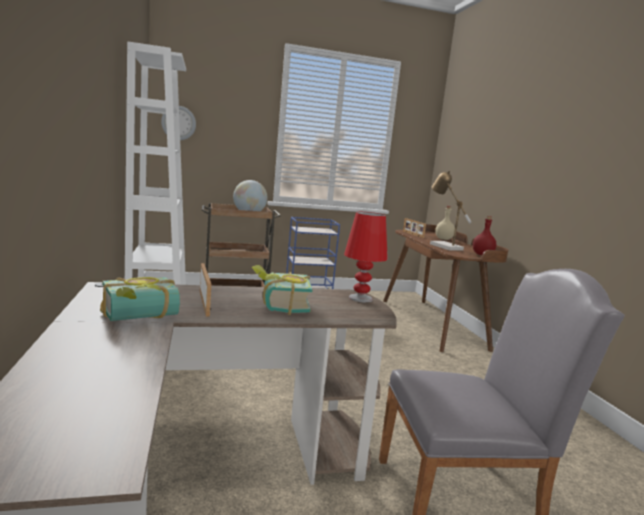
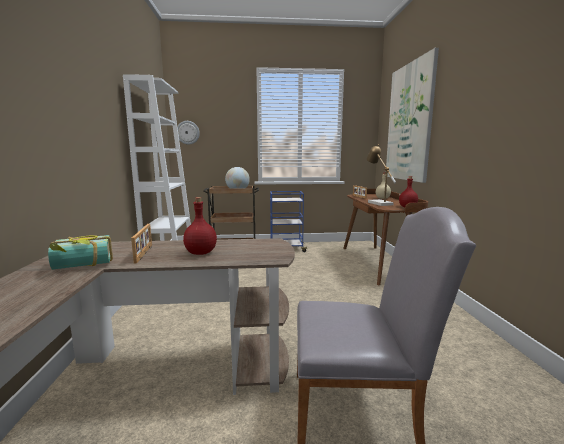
camera: 10 degrees right, 0 degrees up
(279, 305) = (201, 253): book -> red bottle
(360, 298) = (275, 244): red table lamp -> none
(485, 145) = (409, 122): none -> picture

